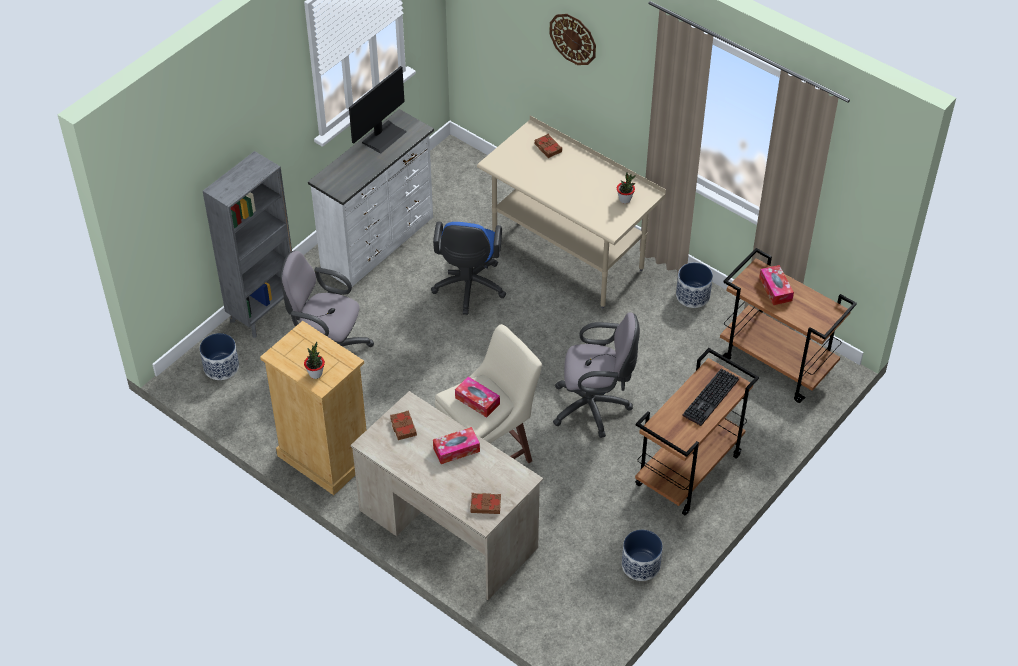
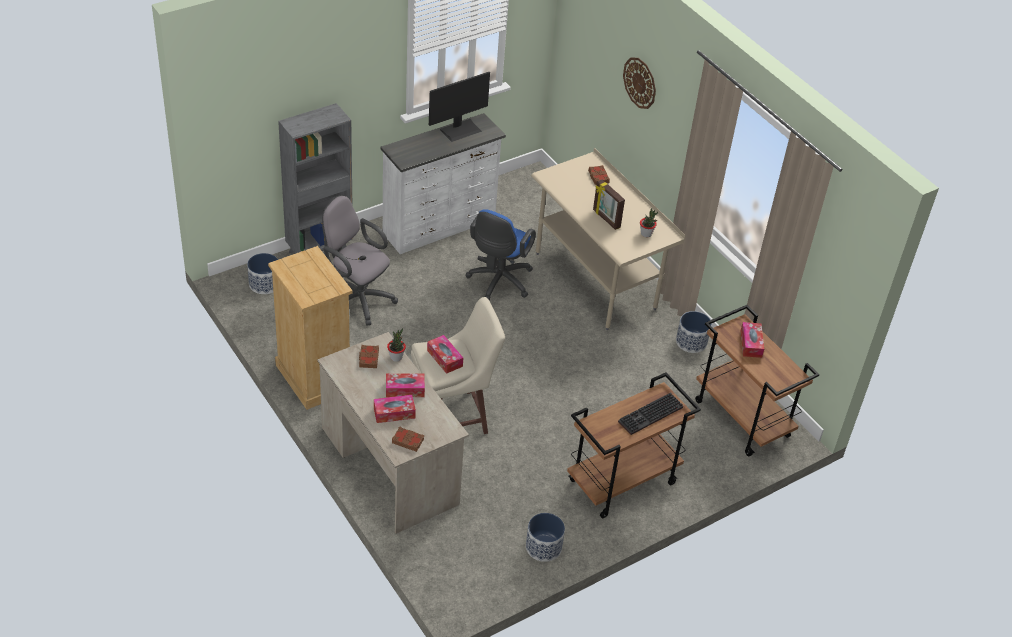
camera: 15 degrees right, 5 degrees down
(315, 373) = (306, 289): potted plant -> potted plant (396, 357)
(457, 479) = (394, 413): none -> tissue box
(577, 194) = (606, 219): none -> picture frame
(595, 407) = (563, 406): grey office chair -> none

